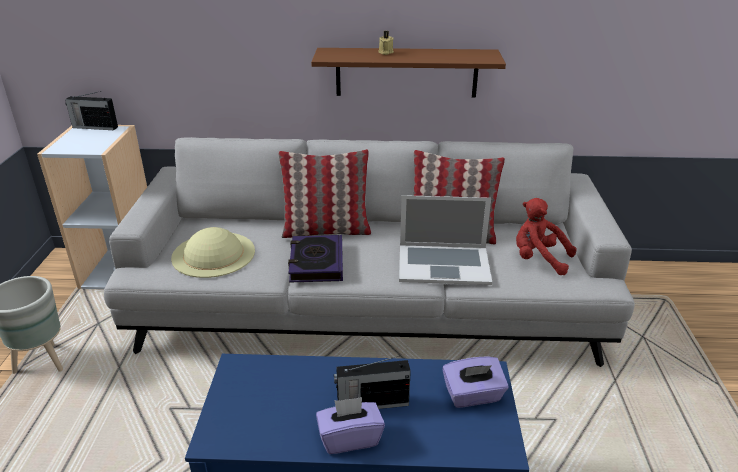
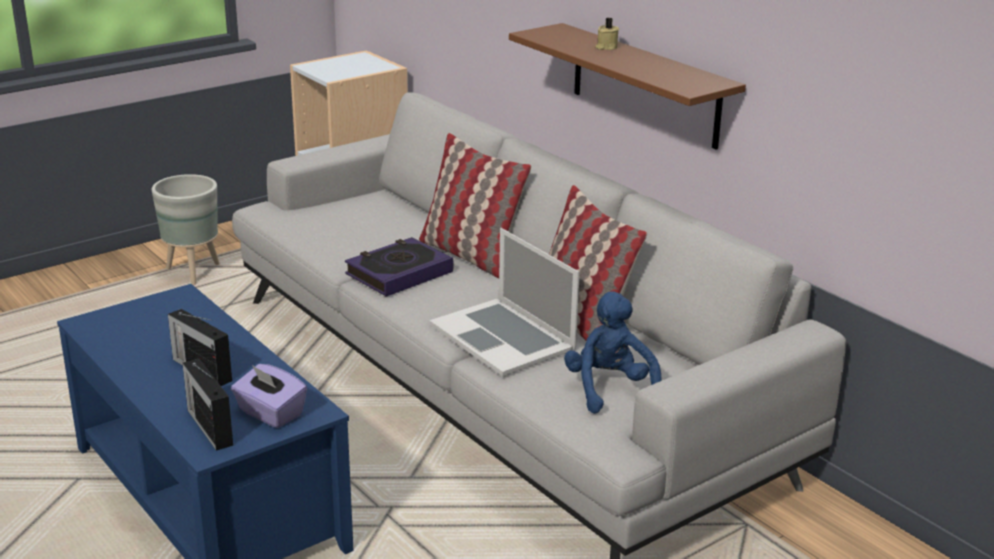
camera: 50 degrees right, 5 degrees down
(94, 127) = (373, 58): radio -> radio (209, 426)
(213, 254) = (342, 225): beige hat -> none
(350, 438) = (146, 375): purple tissue box -> none
(538, 259) = (610, 390): red plush toy -> blue plush toy

